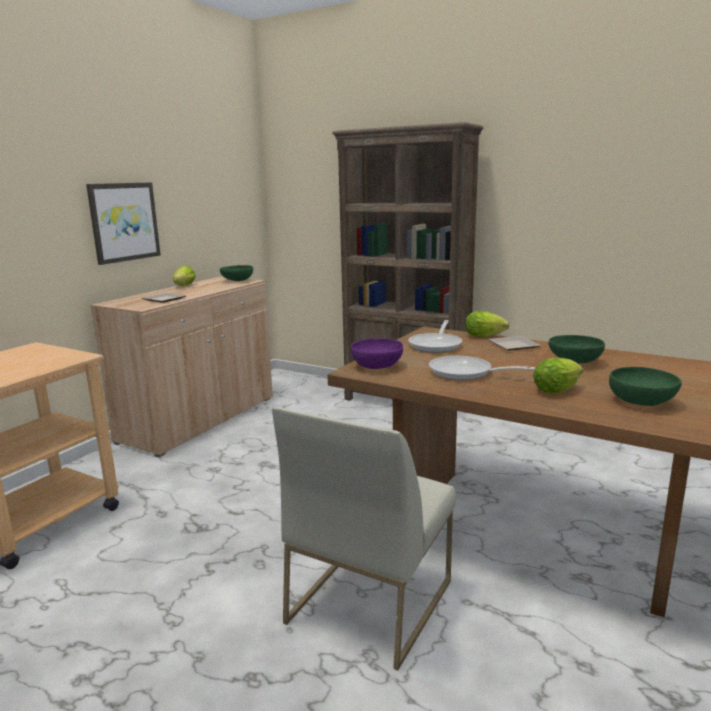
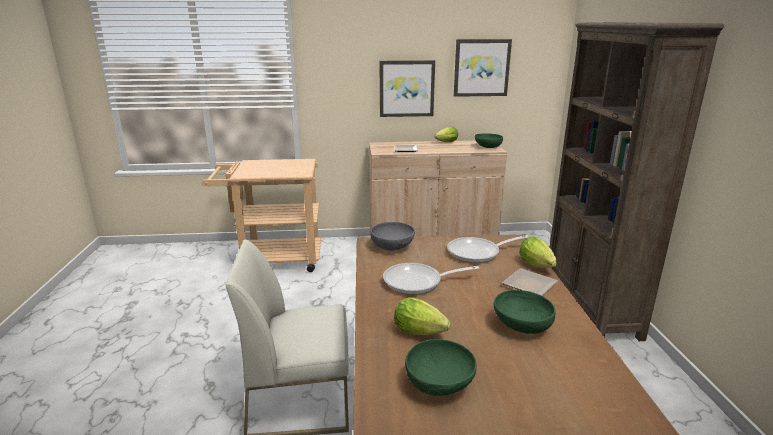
camera: 55 degrees right, 5 degrees up
(196, 191) = (481, 68): none -> picture
(377, 366) = (393, 247): purple bowl -> grey bowl
(466, 373) = (418, 282): frying pan -> frying pan turned 90 degrees counterclockwise

